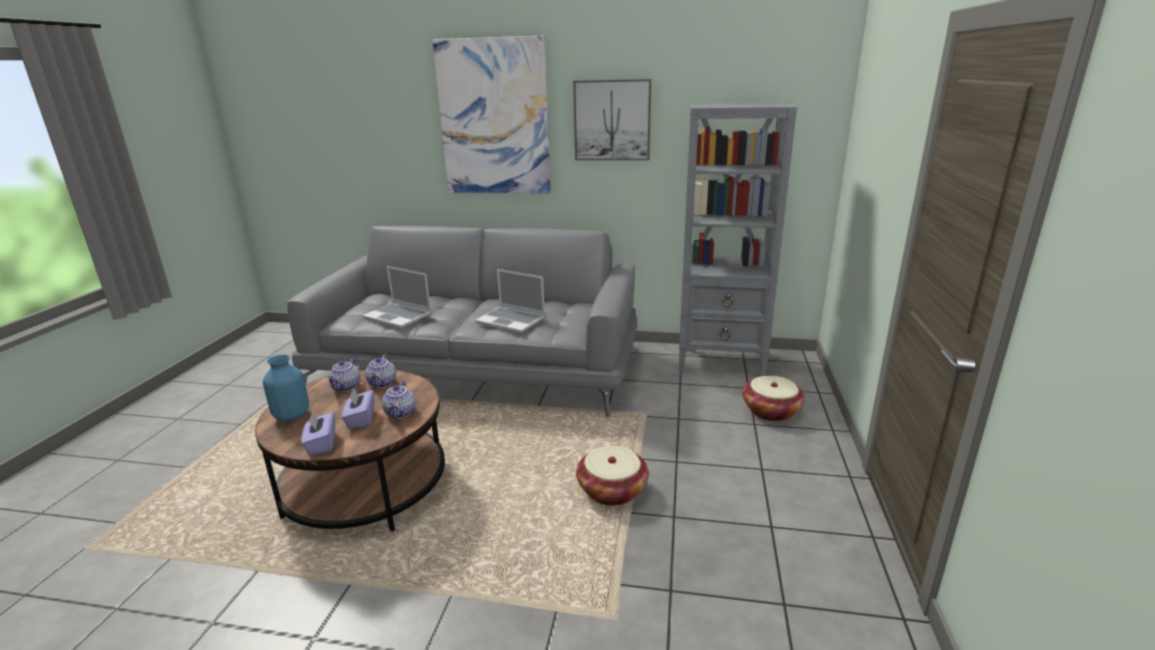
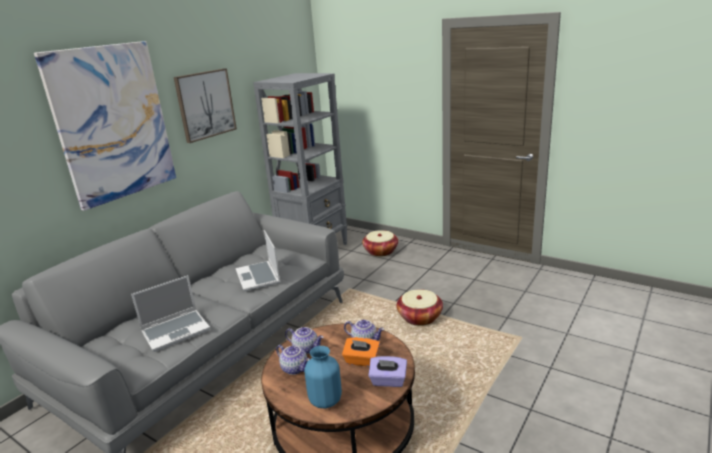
camera: 65 degrees left, 0 degrees up
(361, 420) = (361, 361): purple tissue box -> orange tissue box
(512, 321) = (258, 277): laptop -> laptop turned 105 degrees clockwise

